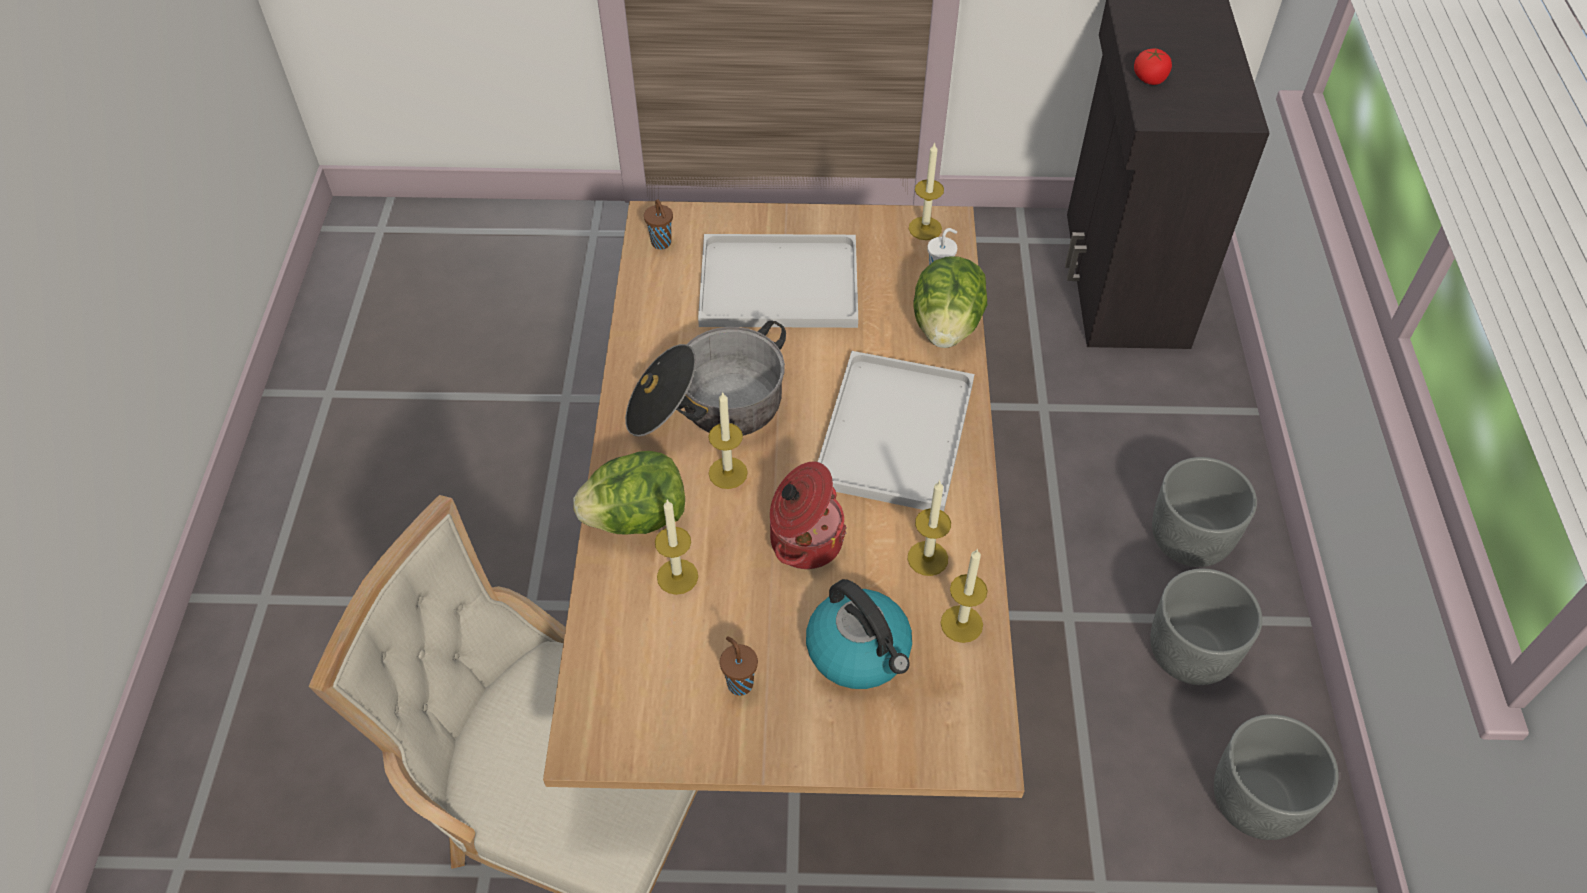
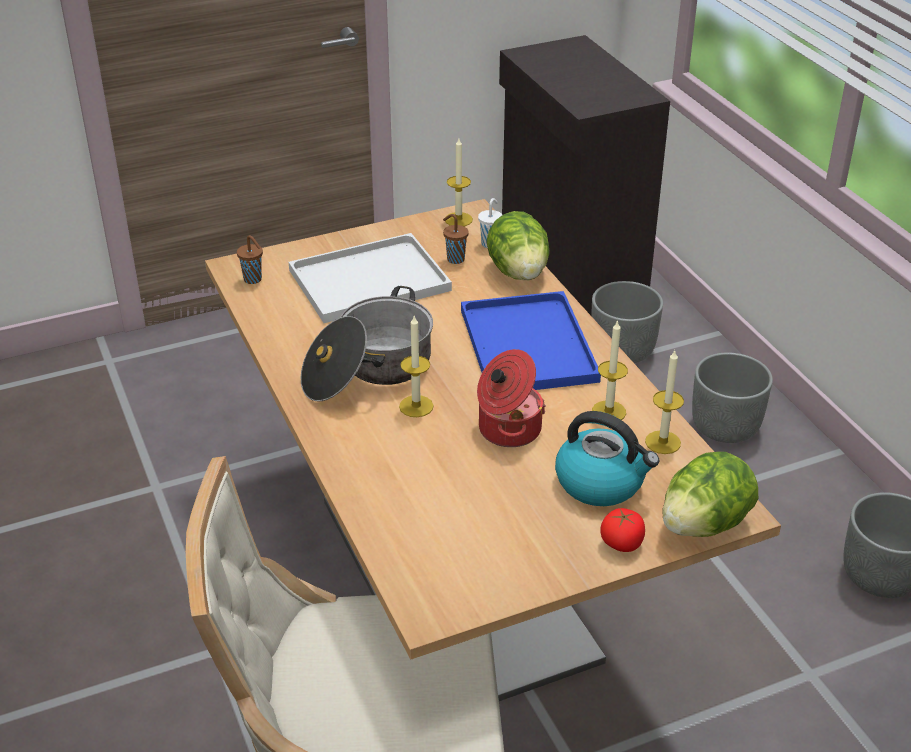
camera: 25 degrees left, 15 degrees down
(637, 518) = (363, 456): lettuce -> lettuce (704, 524)
(677, 576) = (424, 482): candle -> none
(739, 683) = (523, 532): brown cup -> brown cup (454, 259)
(893, 429) = (525, 343): white tray -> blue tray
(1149, 79) = (566, 89): tomato -> tomato (621, 543)
(1191, 653) = (774, 498): grey planter -> grey planter (623, 350)

